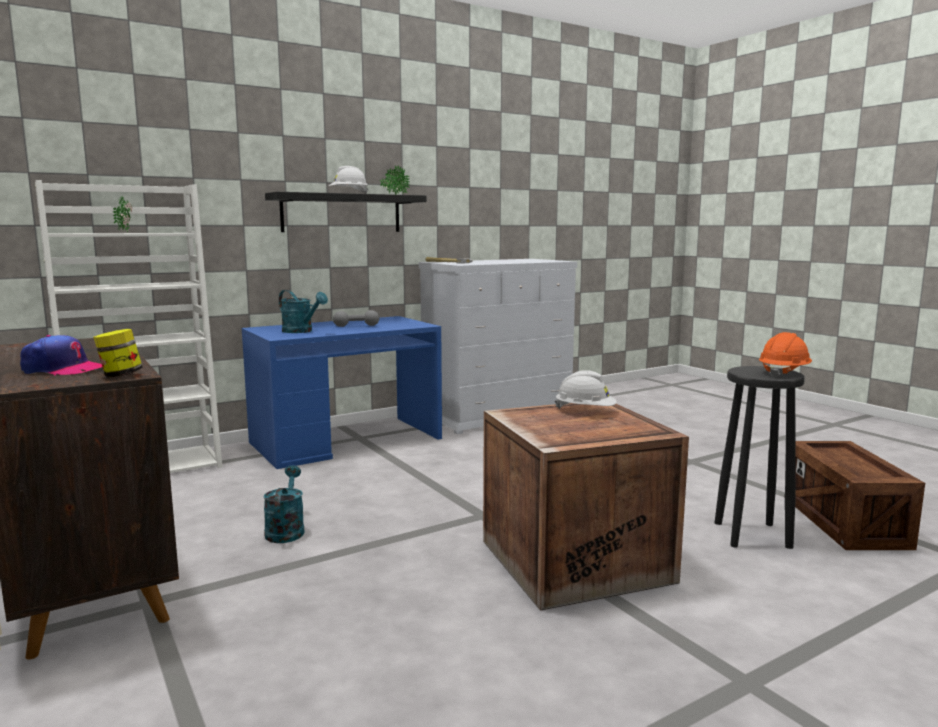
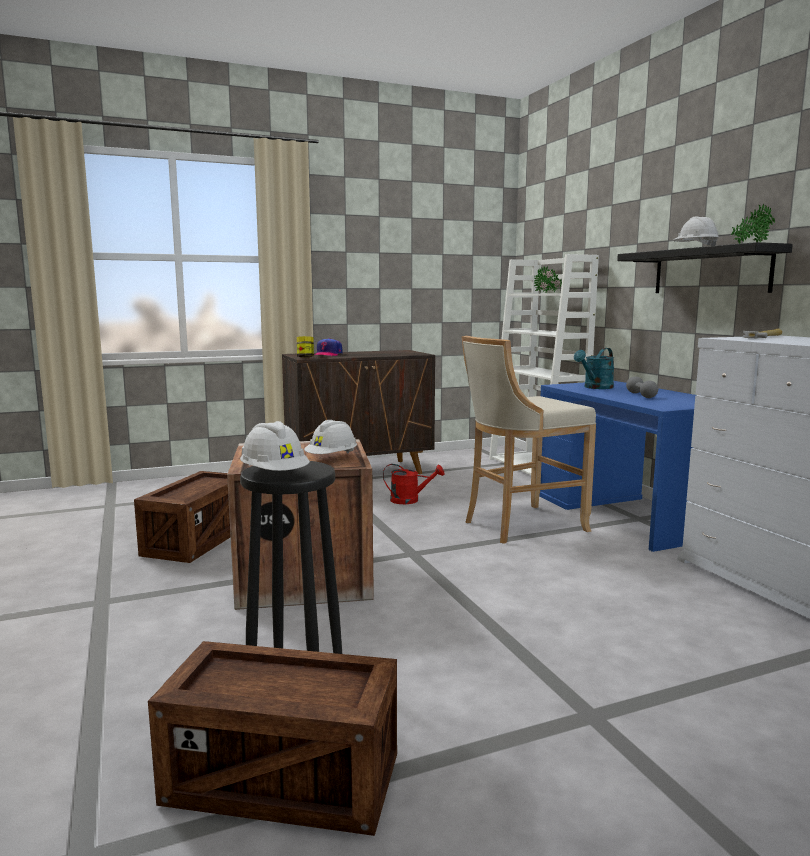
camera: 100 degrees right, 0 degrees up
(286, 530) = (410, 500): turquoise watering can -> red watering can
(386, 475) = (520, 526): none -> beige stool
(496, 670) = (197, 540): none -> crate
(784, 373) = (275, 475): orange hard hat -> white hard hat

